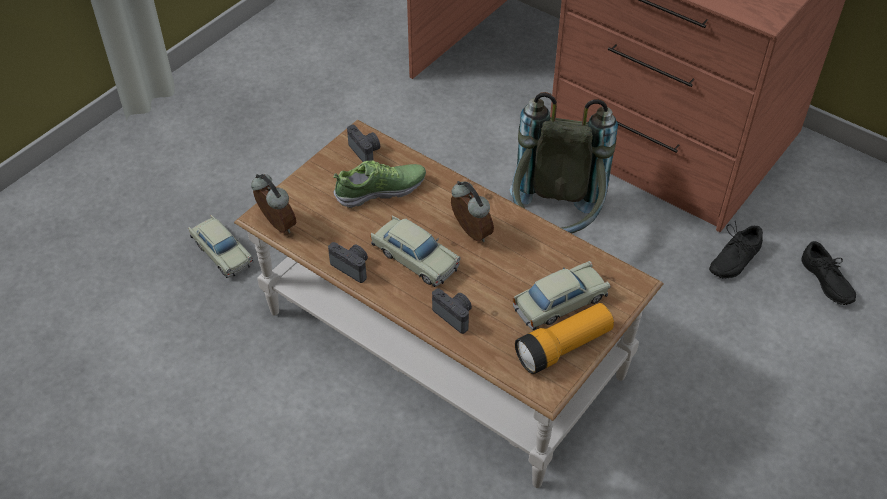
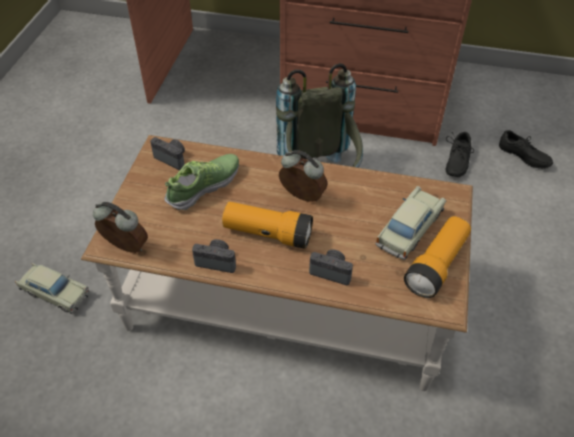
camera: 25 degrees left, 0 degrees up
(415, 258) = (267, 234): beige toy car -> flashlight

